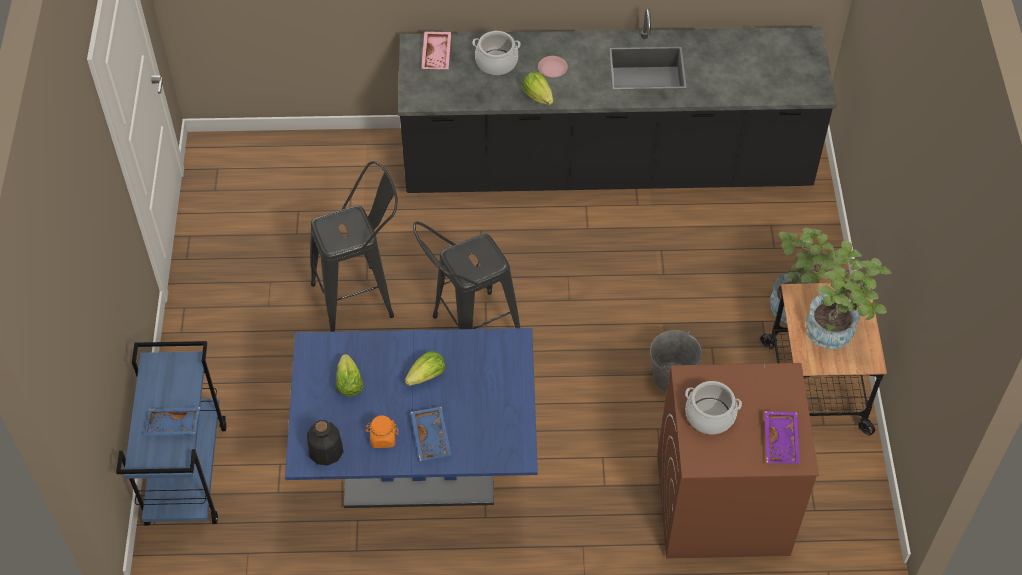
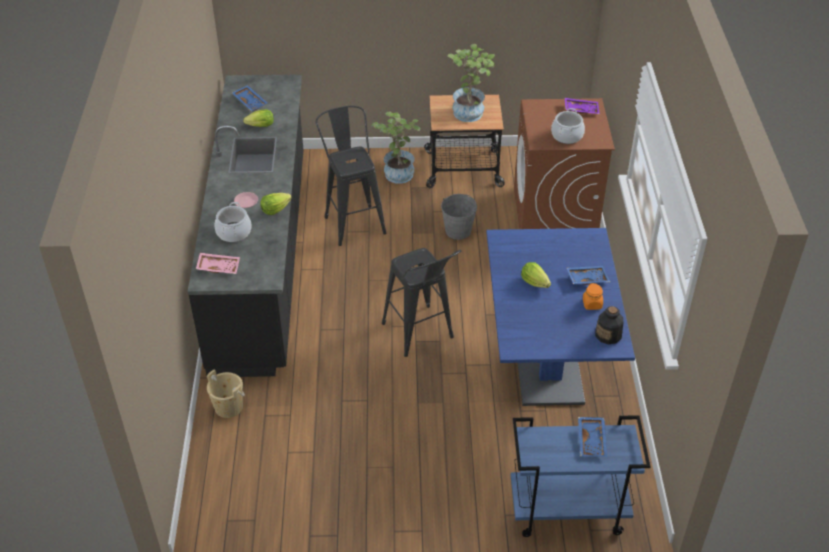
camera: 90 degrees left, 10 degrees down
(349, 384) = (546, 325): lettuce -> lettuce (261, 126)
(362, 298) = (386, 402): black stool -> black stool (353, 221)
(365, 156) = (228, 407): none -> beige bucket
(762, 56) = (250, 102): none -> blue tray

